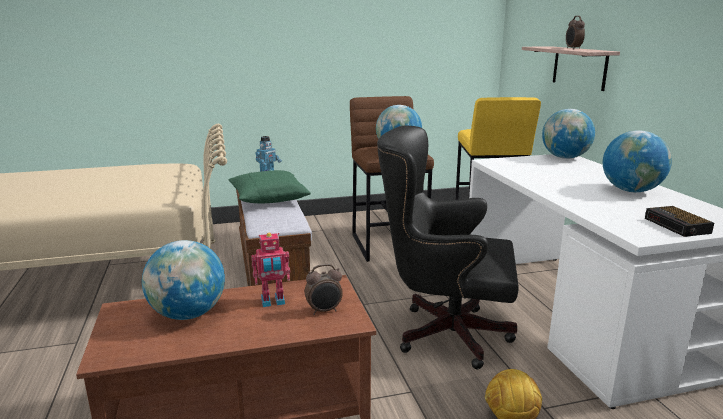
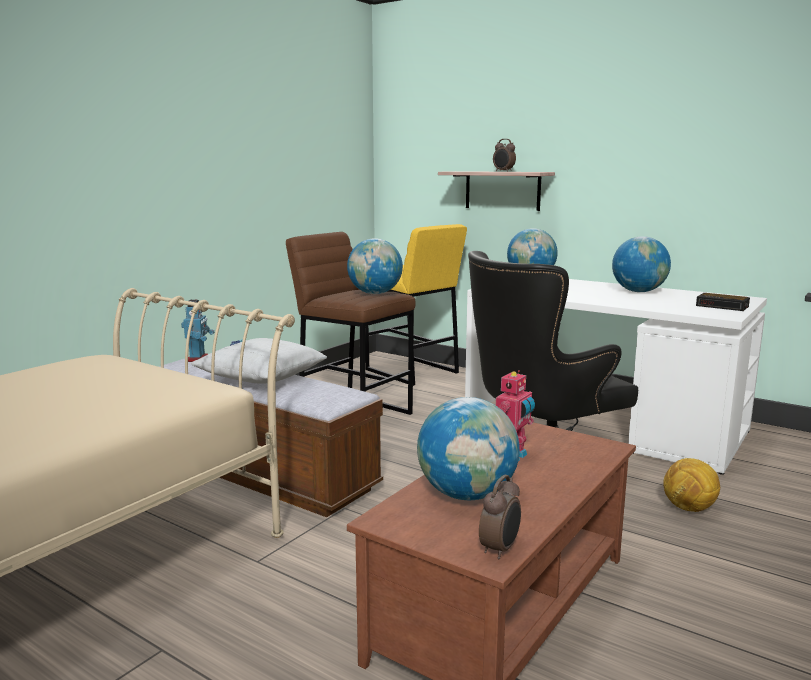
camera: 40 degrees left, 5 degrees down
(269, 199) = (262, 378): green pillow -> grey pillow
(324, 311) = (569, 447): alarm clock -> alarm clock (500, 549)

